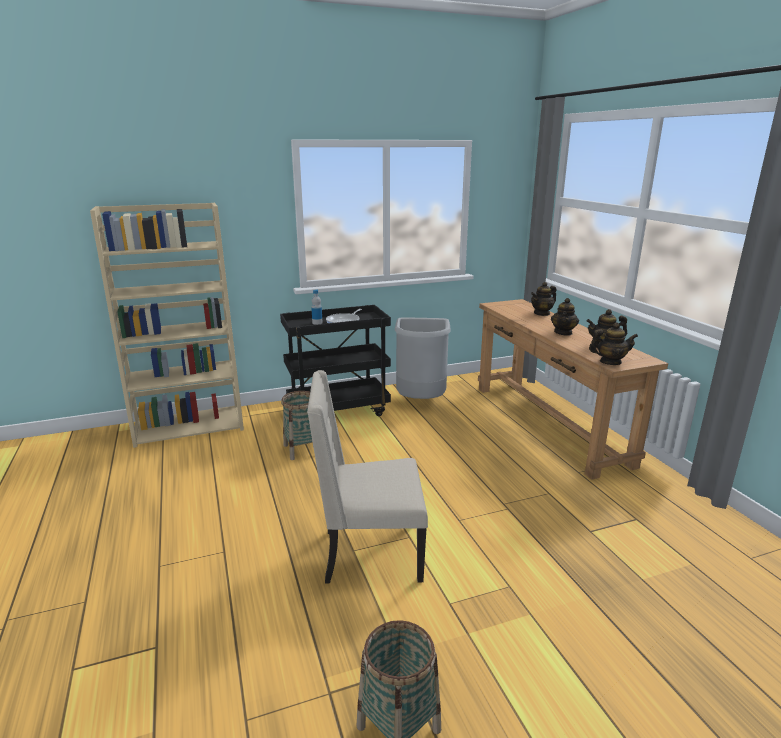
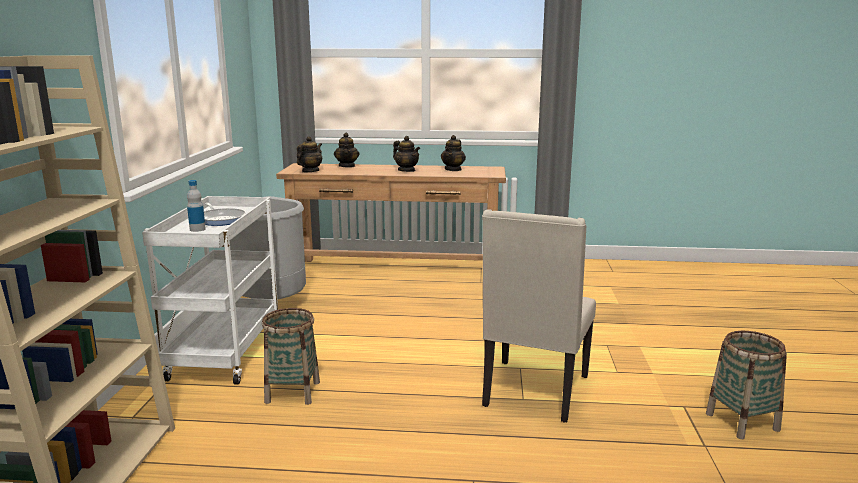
camera: 65 degrees left, 5 degrees down
(338, 411) = (225, 352): black cart -> white cart
(610, 362) = (487, 174): teapot -> teapot (310, 171)

